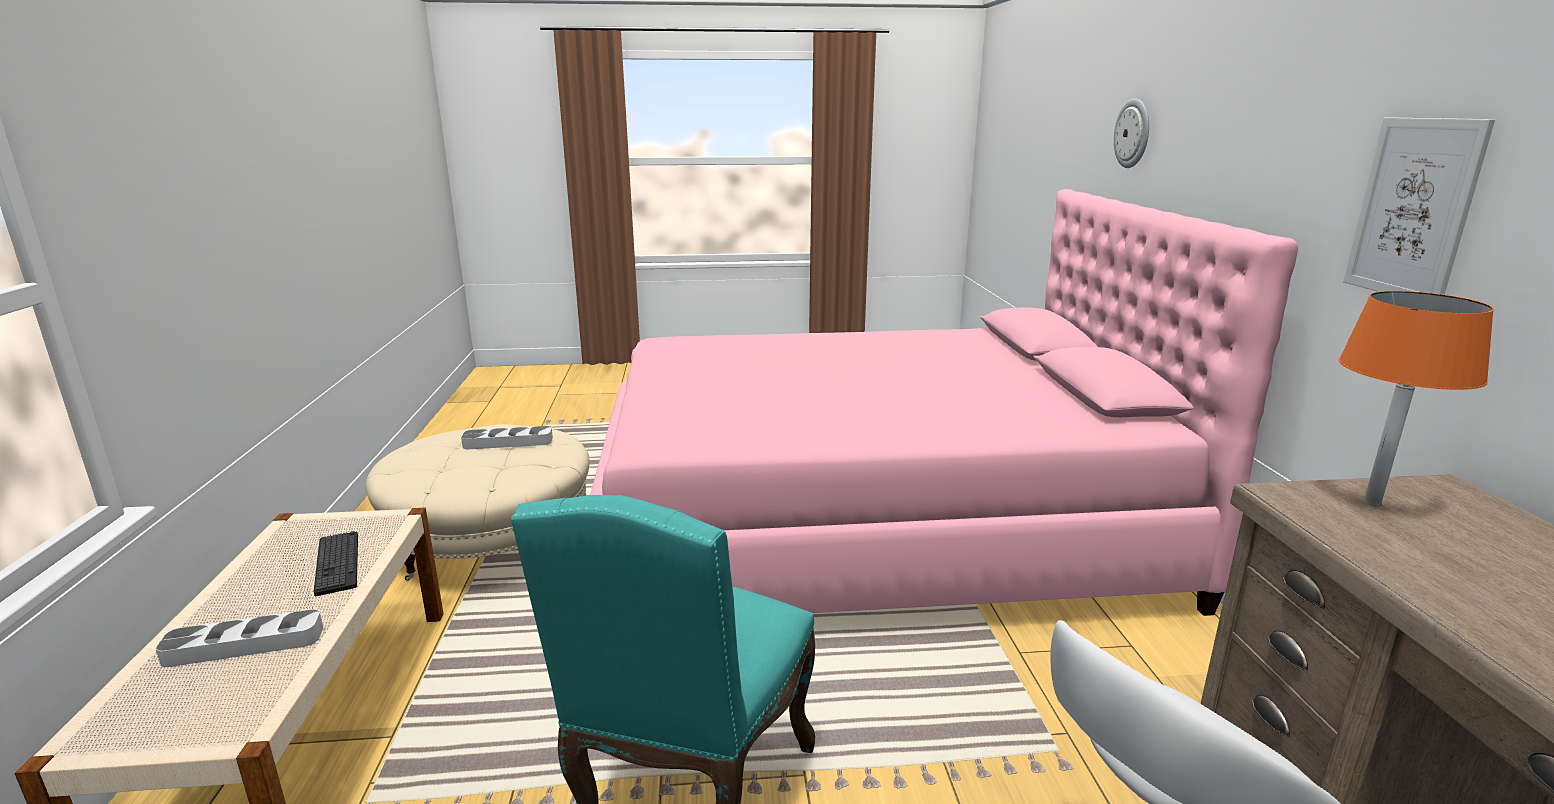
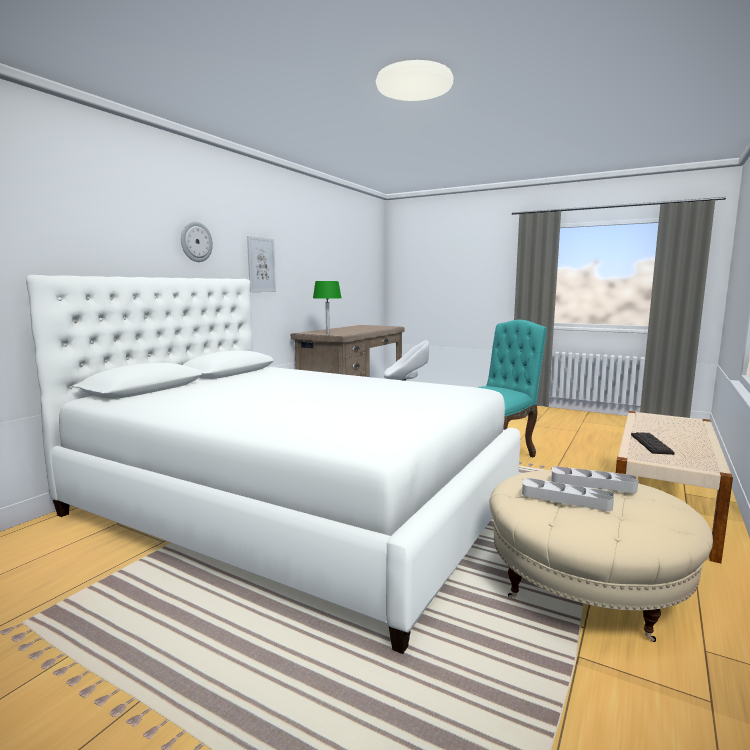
camera: 145 degrees left, 10 degrees down
(244, 644) = (666, 428): grey tray -> grey tray (592, 484)
(872, 525) = (294, 505): pink bed -> white bed
(1133, 133) = (83, 230): wall clock -> wall clock (196, 242)
(1372, 502) = (327, 333): orange table lamp -> green table lamp

